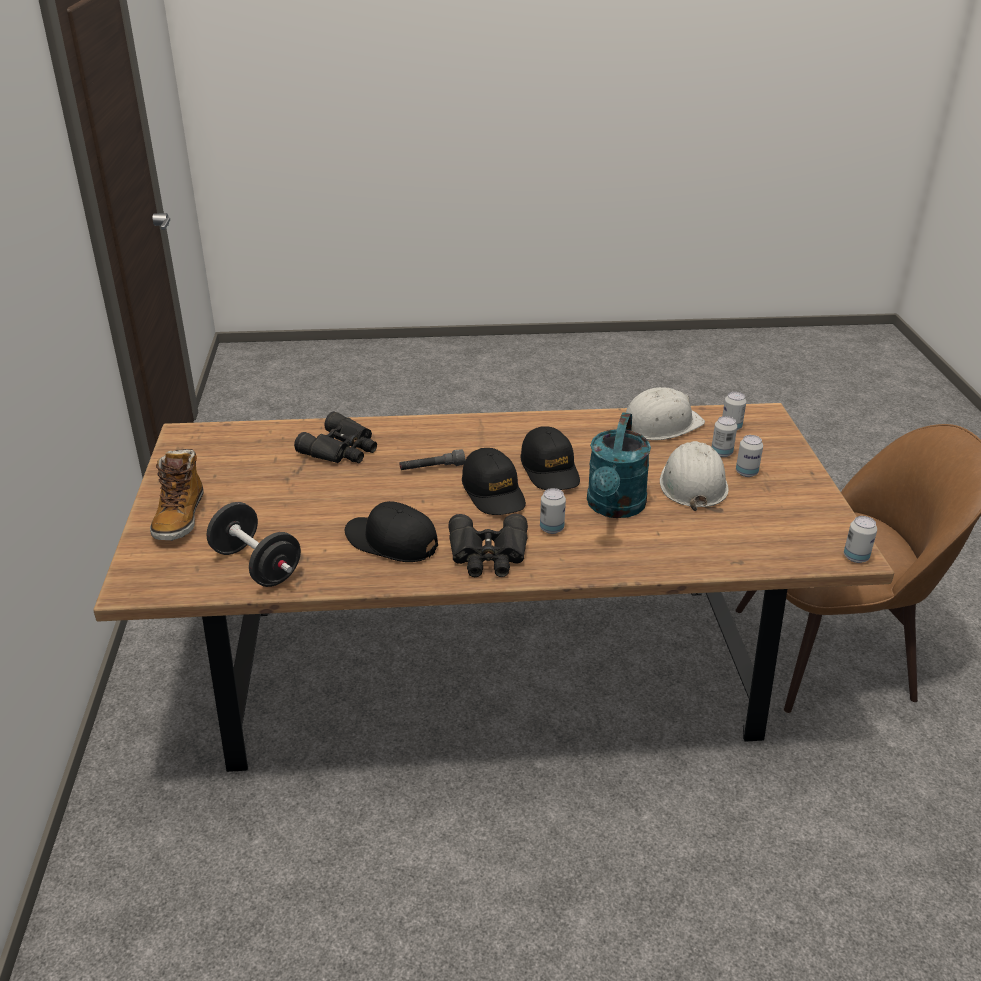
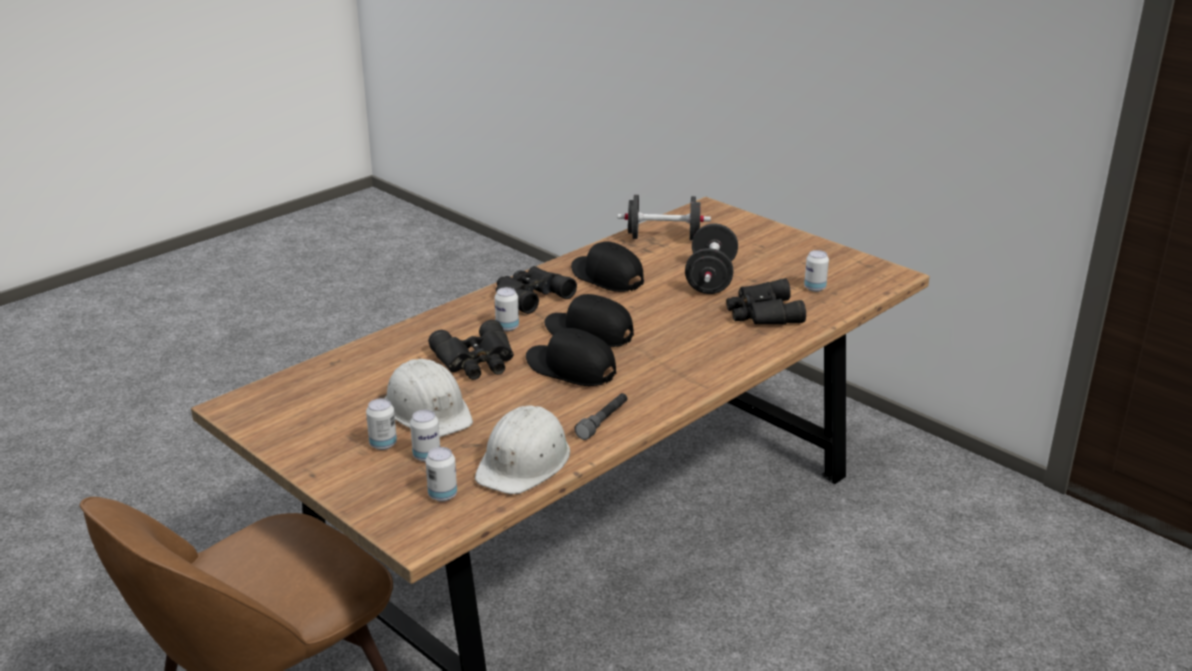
camera: 140 degrees right, 5 degrees down
(180, 517) = (763, 237): boot -> none
(314, 496) = (711, 279): none -> black dumbbell
(391, 542) = (607, 277): black cap -> black cap turned 120 degrees counterclockwise
(432, 468) = (667, 329): grey flashlight -> grey flashlight (603, 422)
(614, 508) = (476, 361): turquoise watering can -> black binoculars
(855, 557) = (230, 404): can -> can (814, 288)

